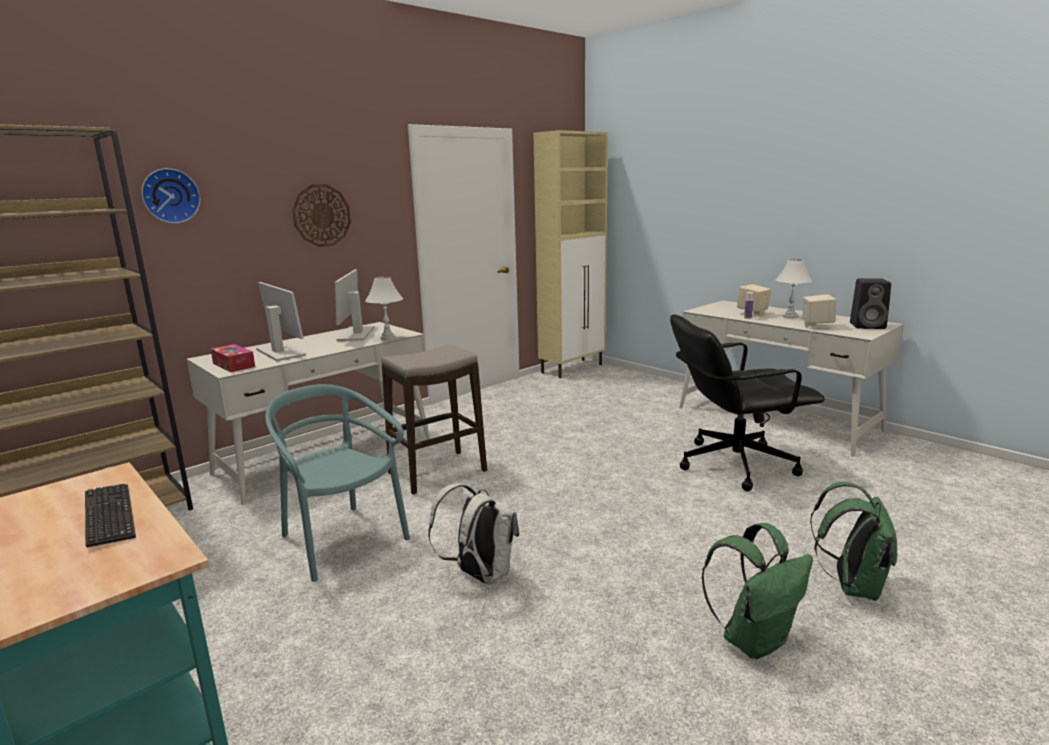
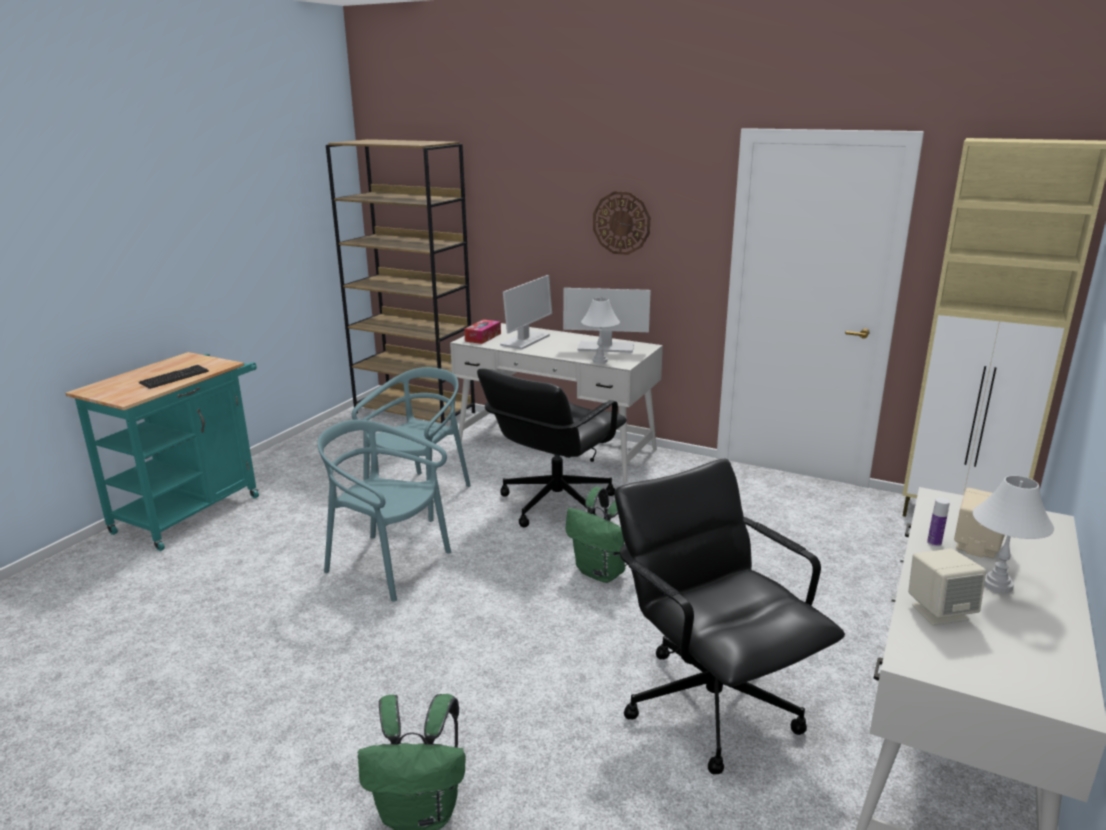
camera: 70 degrees right, 5 degrees up
(170, 196) = (502, 191): wall clock -> none
(356, 334) = (605, 347): monitor -> monitor turned 150 degrees counterclockwise
(438, 472) = (555, 503): stool -> black office chair
(479, 575) = (387, 565): white backpack -> turquoise chair
(754, 639) = (316, 729): green backpack -> green backpack (603, 572)
(868, 326) = (1016, 676): black speaker -> none

